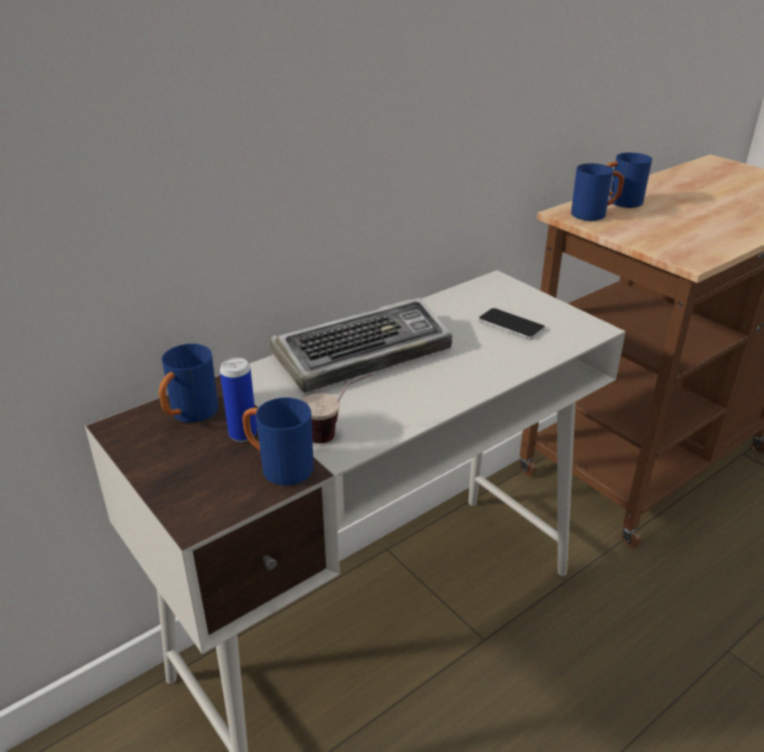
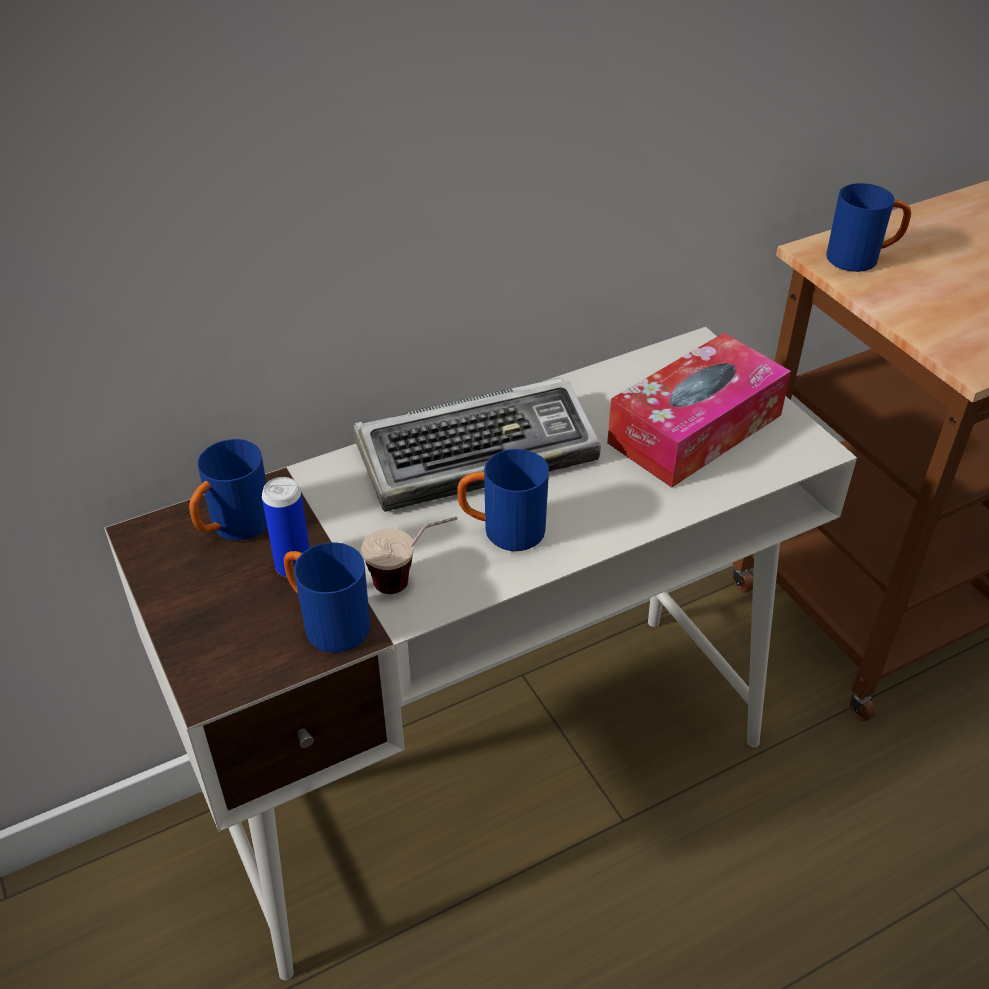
camera: 10 degrees right, 10 degrees up
(511, 325) = (695, 429): phone -> tissue box
(619, 203) = (908, 239): blue mug -> blue mug (502, 531)

